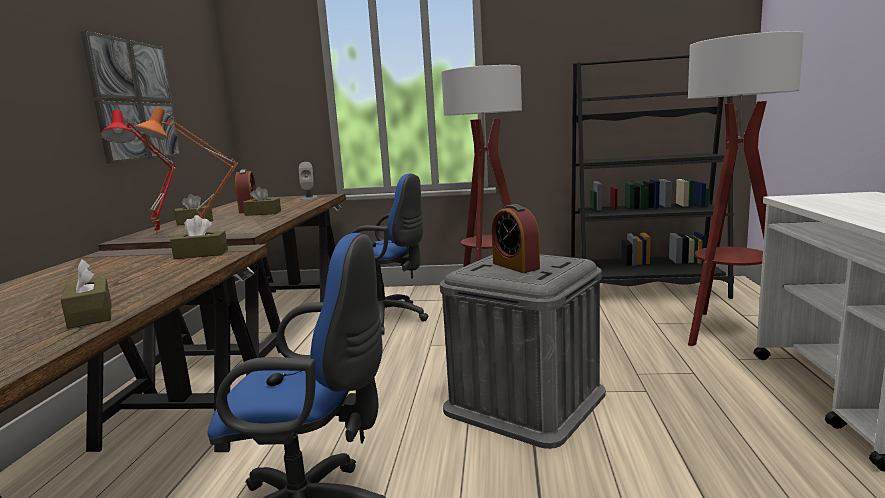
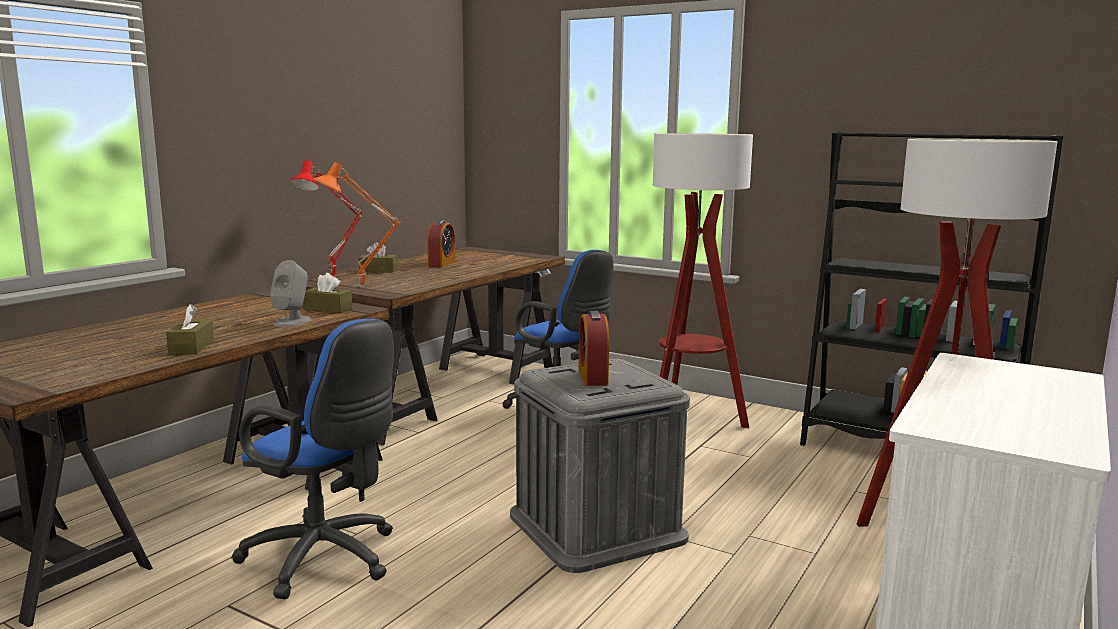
camera: 25 degrees right, 0 degrees up
(134, 101) = (342, 145): picture -> none
(263, 213) = (445, 271): brown tissue box -> none
(309, 198) = (519, 257): grey speaker -> grey speaker (293, 321)

